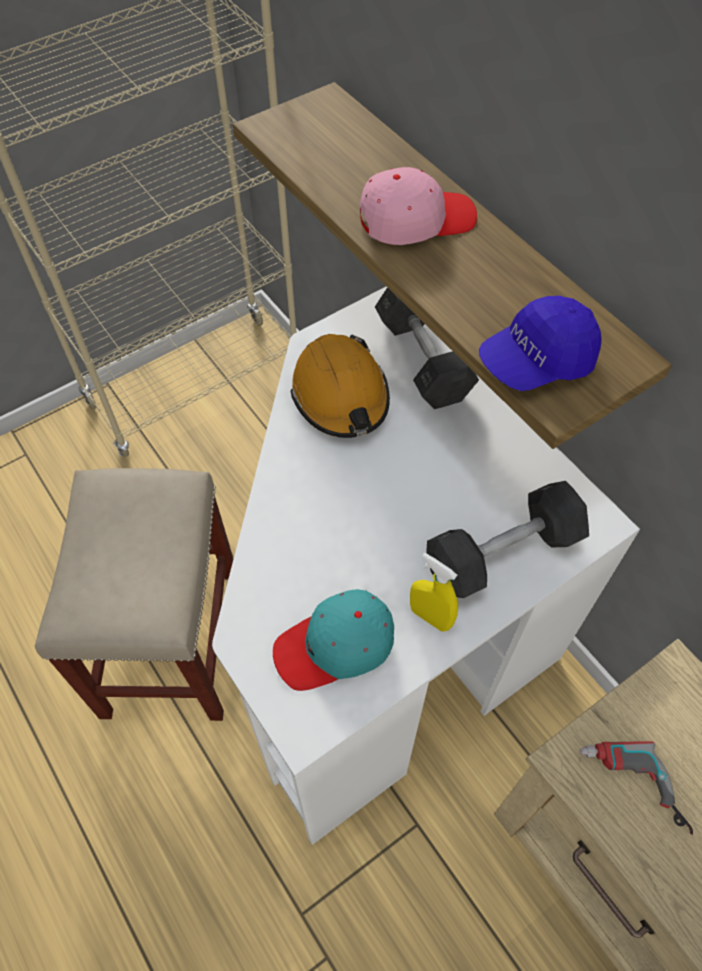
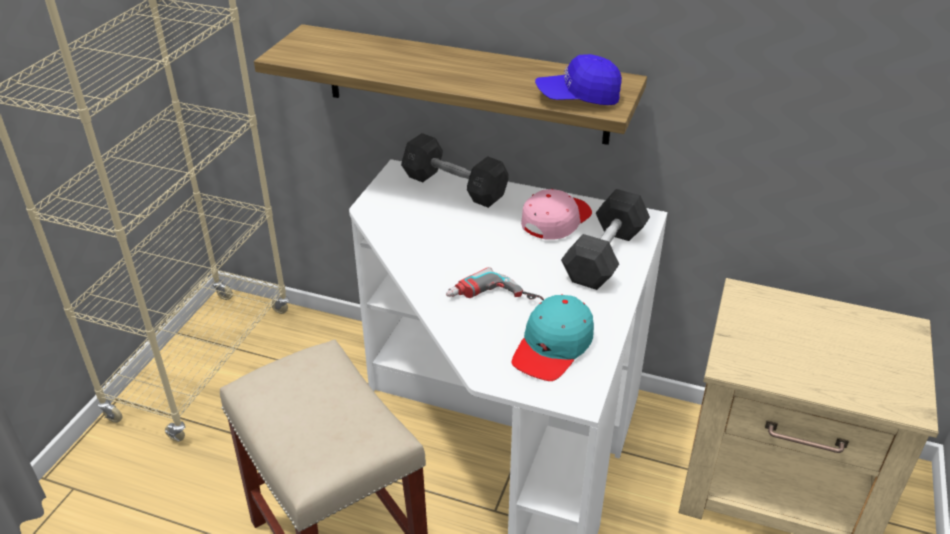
camera: 35 degrees left, 20 degrees down
(341, 396) = (419, 226): orange hard hat -> none
(416, 219) = (435, 65): pink cap -> pink cap (555, 221)
(430, 617) = (595, 305): yellow spray bottle -> none
(536, 362) = (578, 98): blue cap -> blue cap turned 60 degrees clockwise
(631, 789) = (774, 359): power drill -> power drill (493, 301)

